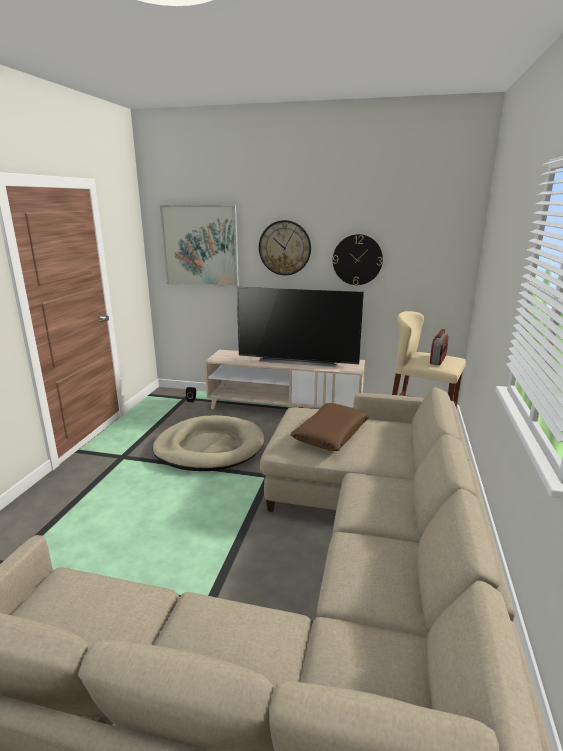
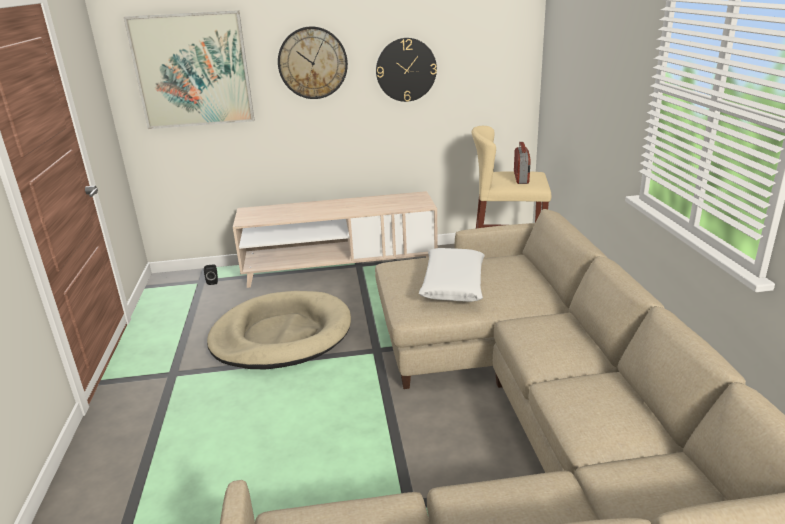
camera: 20 degrees left, 5 degrees up
(298, 360) = (351, 205): television -> none
(330, 434) = (453, 284): brown pillow -> white pillow

